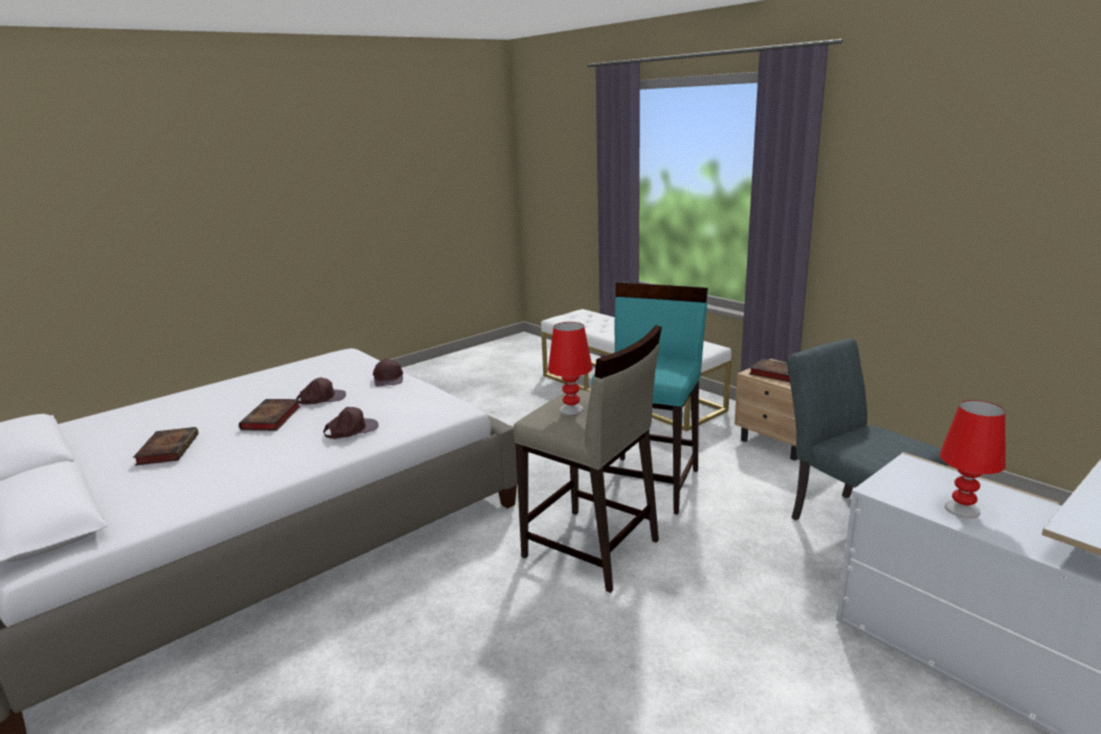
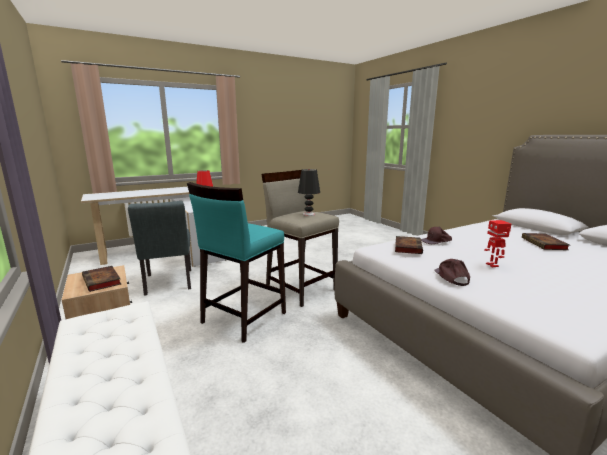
camera: 170 degrees left, 5 degrees down
(271, 419) = (506, 253): book -> book (407, 247)
(322, 398) = (492, 265): brown cap -> toy robot
(571, 409) = (309, 214): red table lamp -> black table lamp

